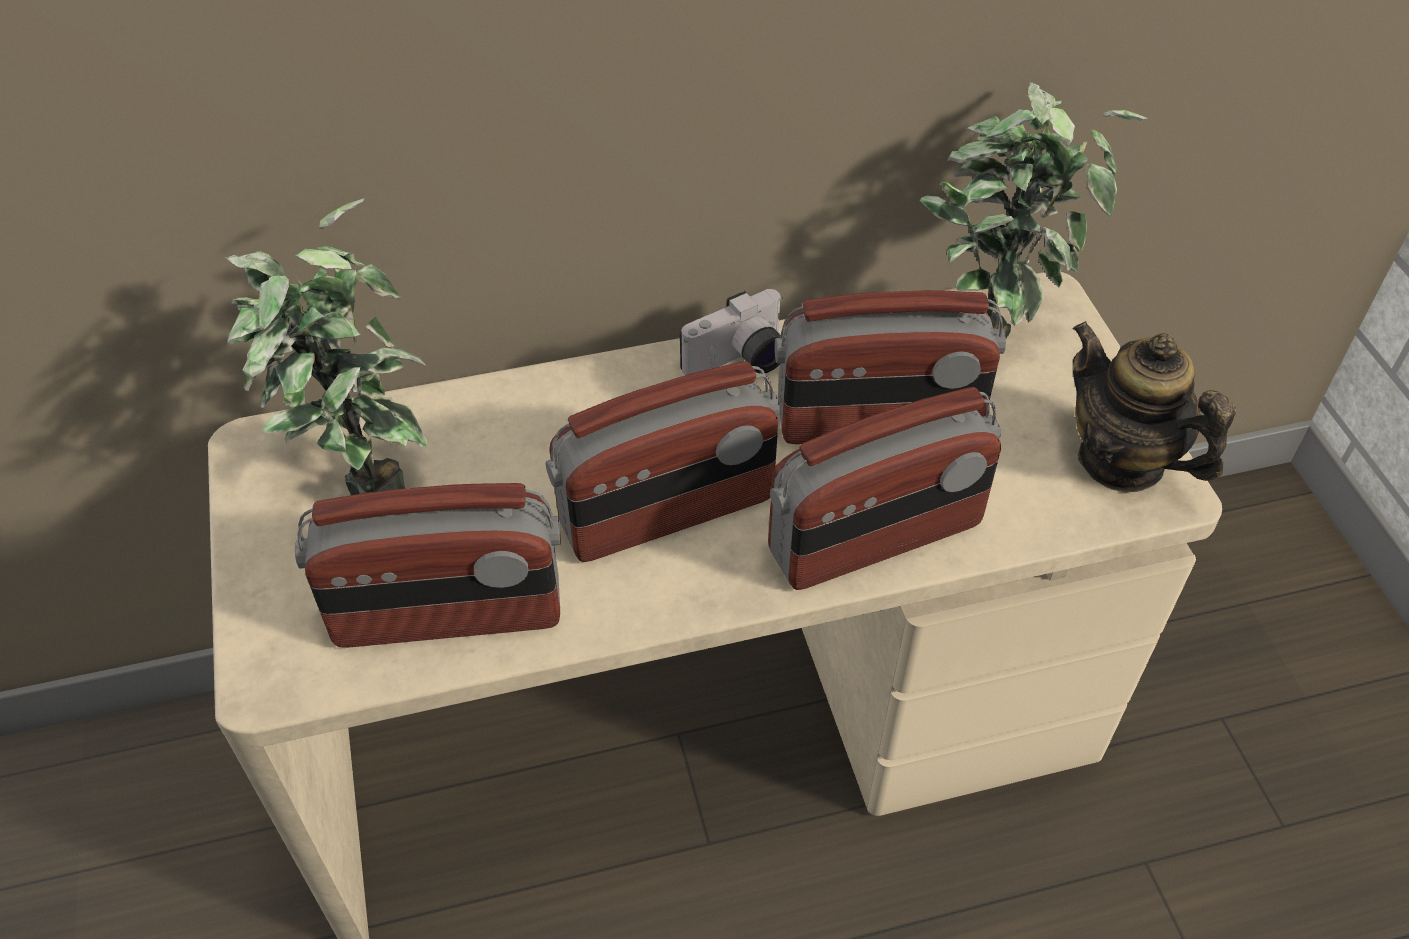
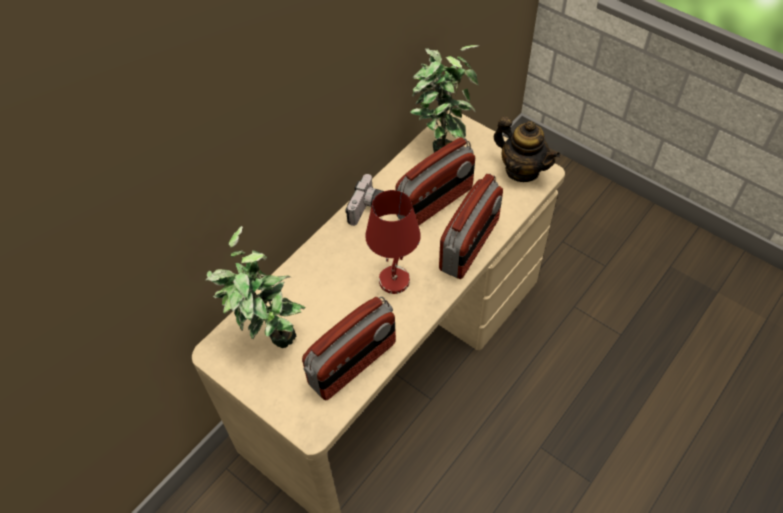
camera: 35 degrees left, 5 degrees up
(668, 513) = (394, 279): radio -> red table lamp
(1122, 460) = (522, 170): teapot -> teapot turned 150 degrees counterclockwise

